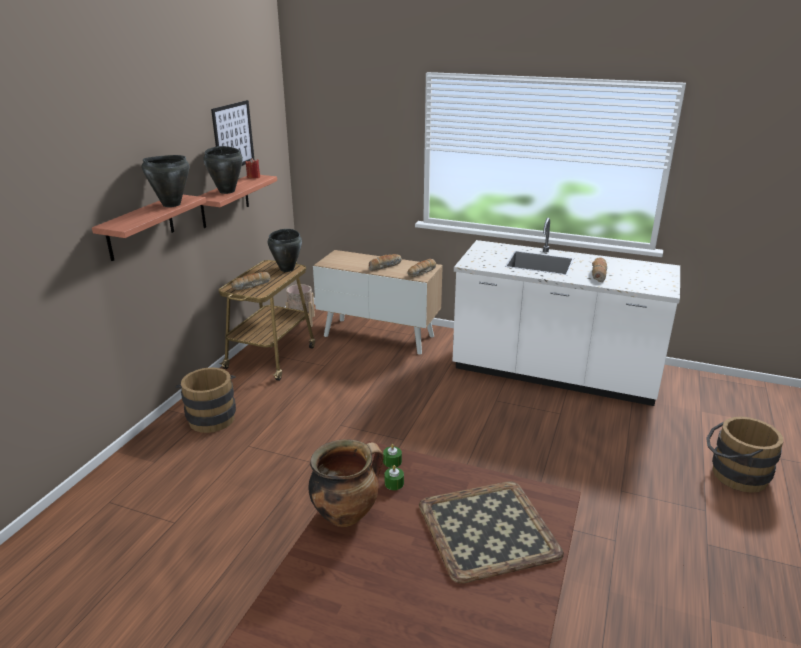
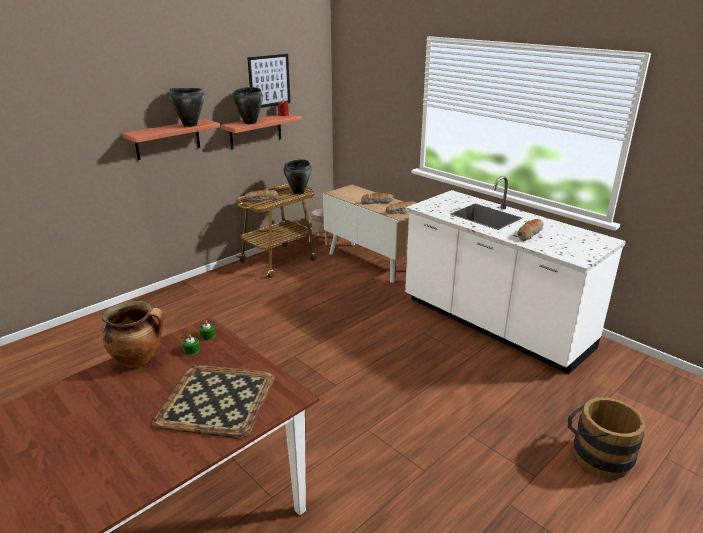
camera: 25 degrees right, 0 degrees up
(211, 416) = (204, 291): brown bucket -> none

